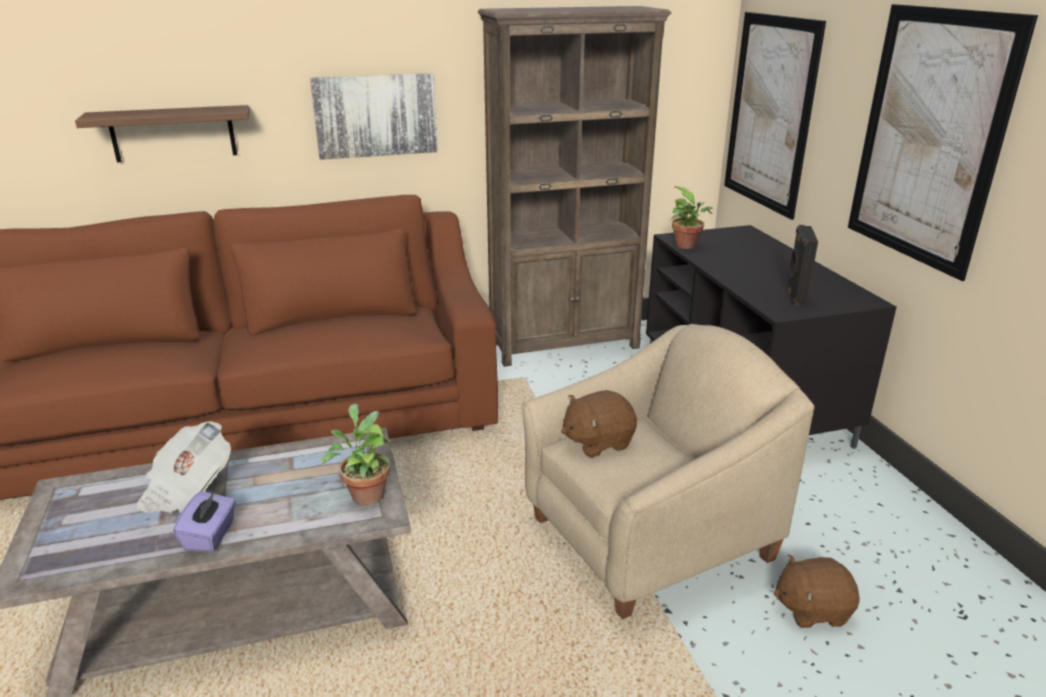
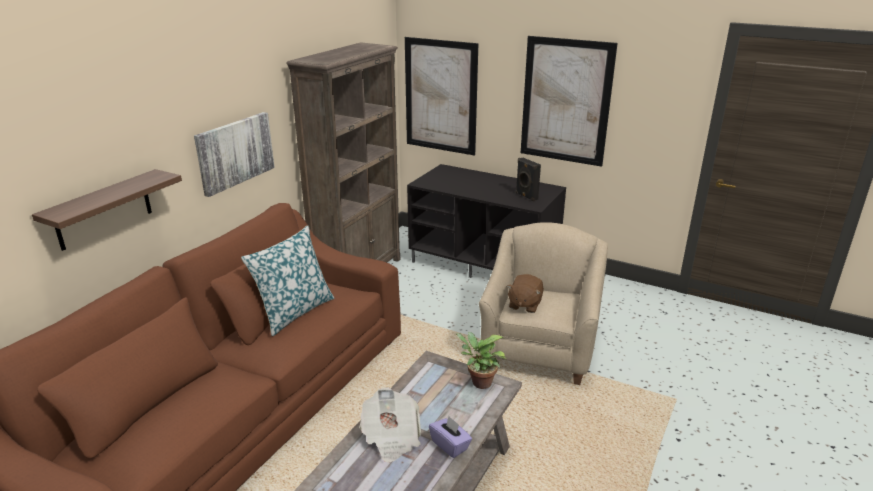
camera: 45 degrees left, 0 degrees up
(328, 322) = (294, 312): none -> pillow
(687, 246) = (436, 186): potted plant -> none
(812, 609) = (627, 339): brown plush toy -> none

